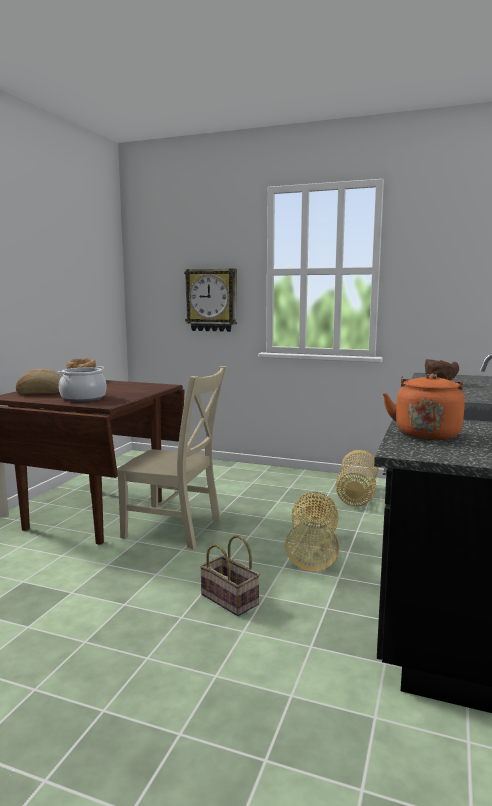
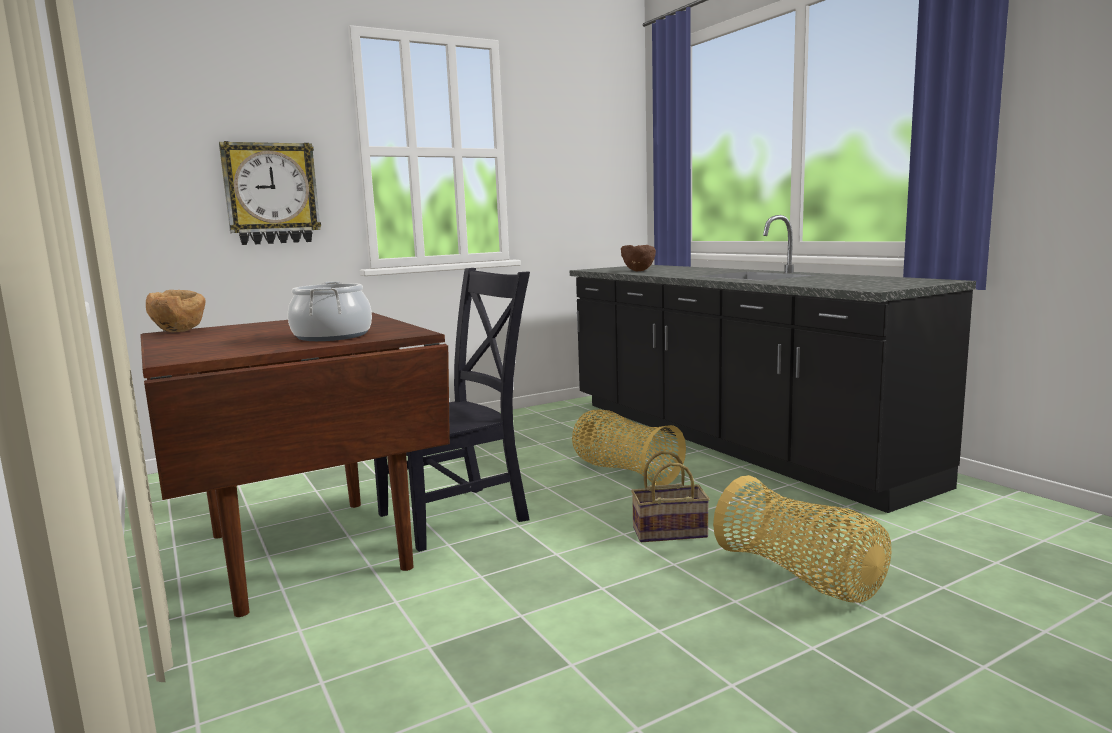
camera: 50 degrees left, 0 degrees up
(41, 393) = (219, 346): bread -> none
(176, 529) = (459, 515): beige chair -> black chair
(356, 496) = (548, 426): basket -> basket (800, 577)
(426, 434) = (823, 283): orange kettle -> none

